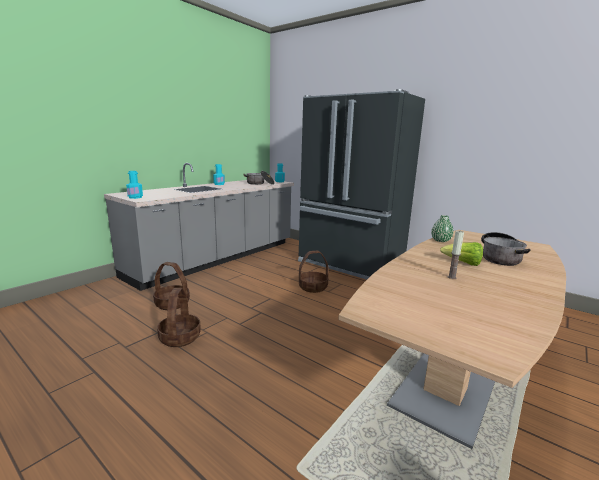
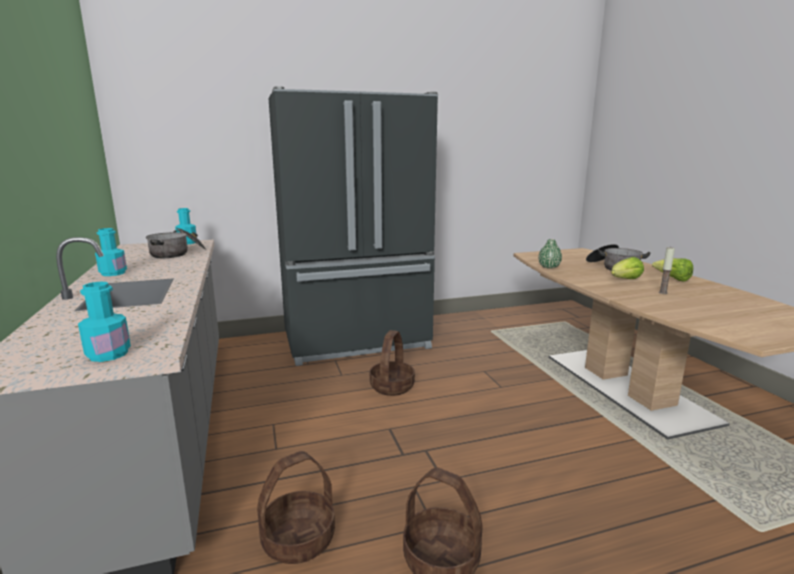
camera: 55 degrees left, 0 degrees up
(519, 280) = (672, 279): none -> lettuce

